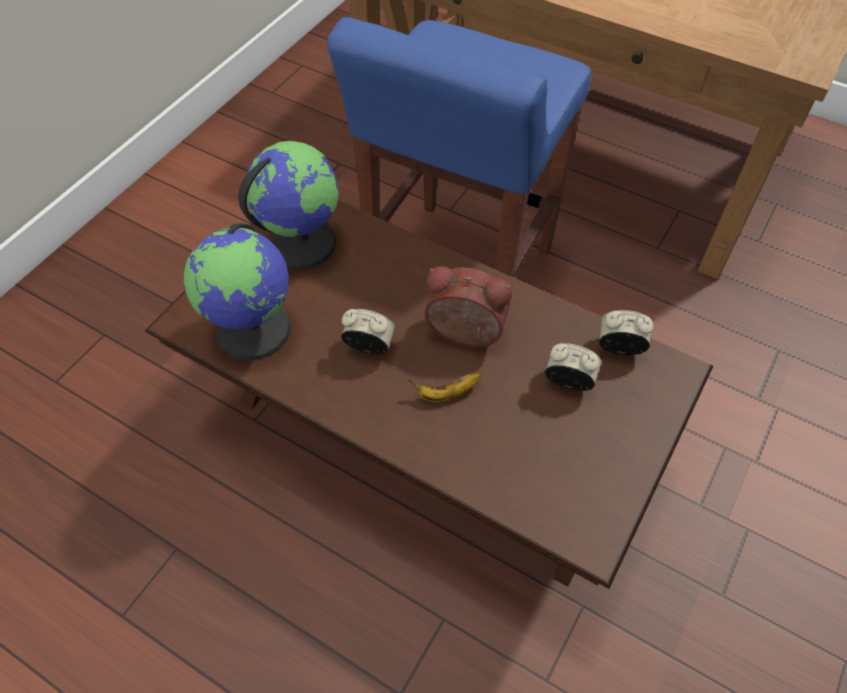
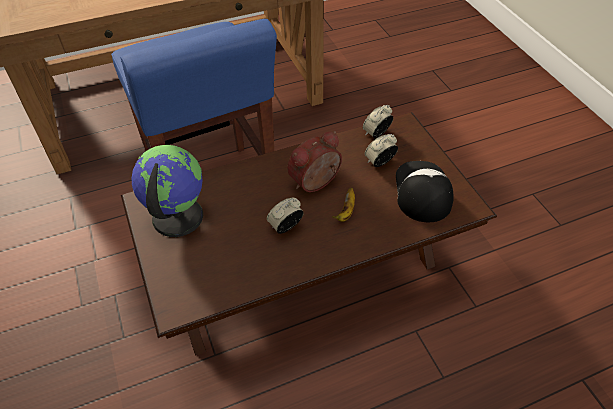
camera: 55 degrees left, 5 degrees down
(255, 329) = (220, 274): globe -> none
(562, 462) = (422, 191): none -> cap

